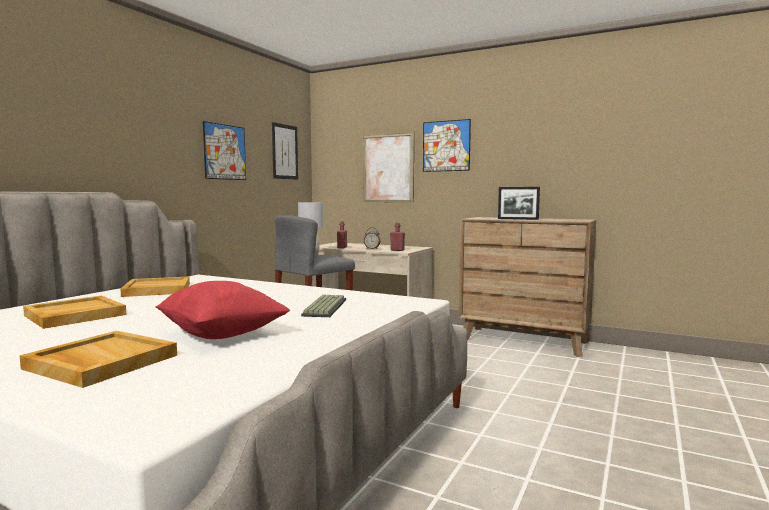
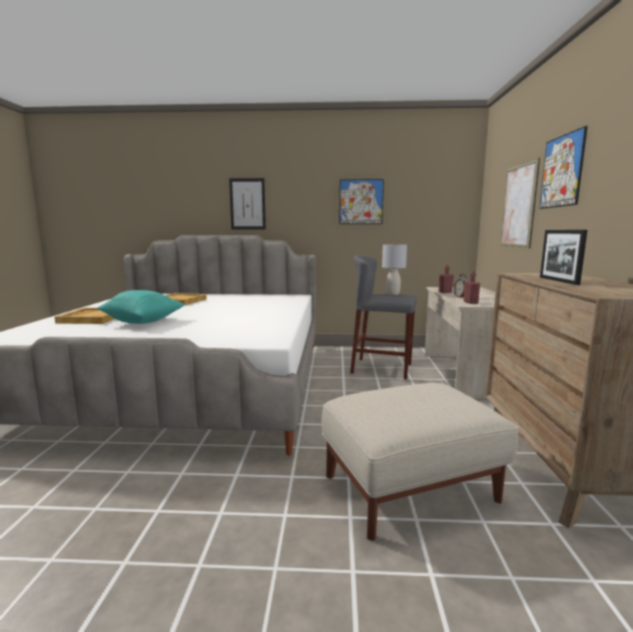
camera: 65 degrees right, 5 degrees up
(156, 290) = (251, 298): beige tray -> none
(222, 335) = (143, 322): red pillow -> turquoise pillow
(285, 152) = (437, 195): picture -> picture (247, 204)
(324, 307) = (227, 326): keyboard -> none
(530, 379) = (409, 487): none -> beige ottoman

